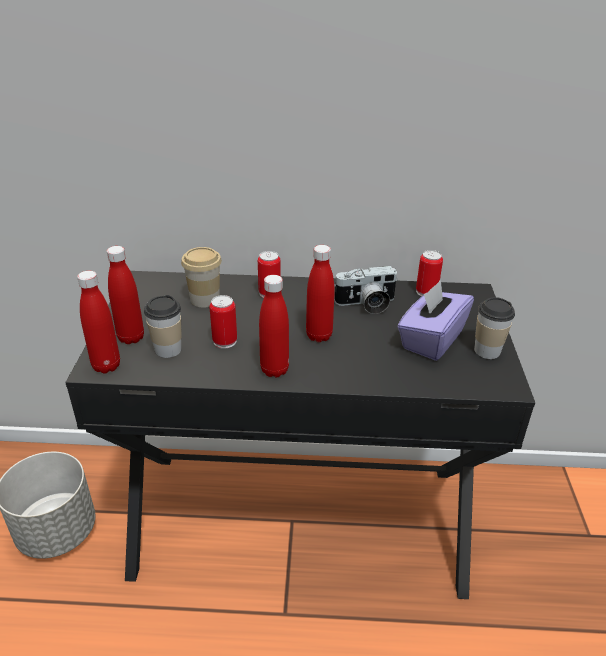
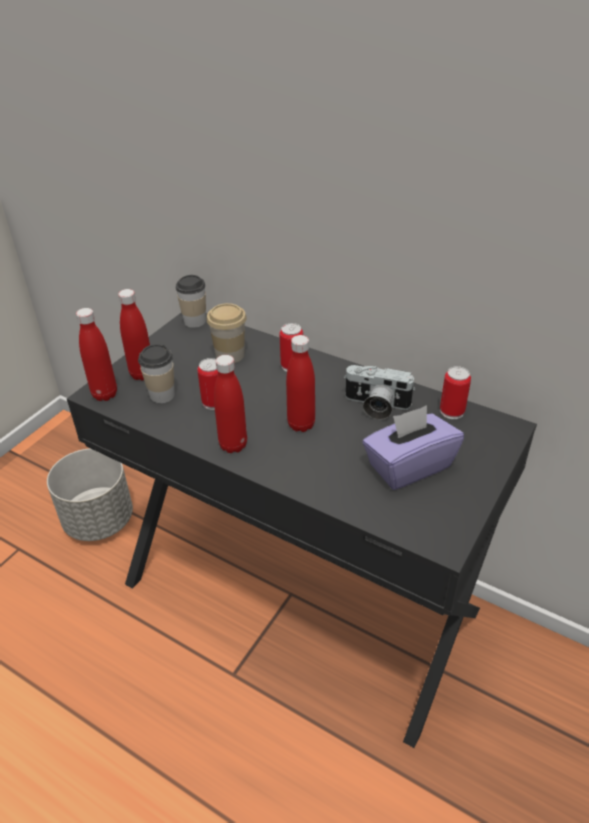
camera: 30 degrees right, 5 degrees up
(487, 350) = (458, 498): cup -> cup (195, 321)

